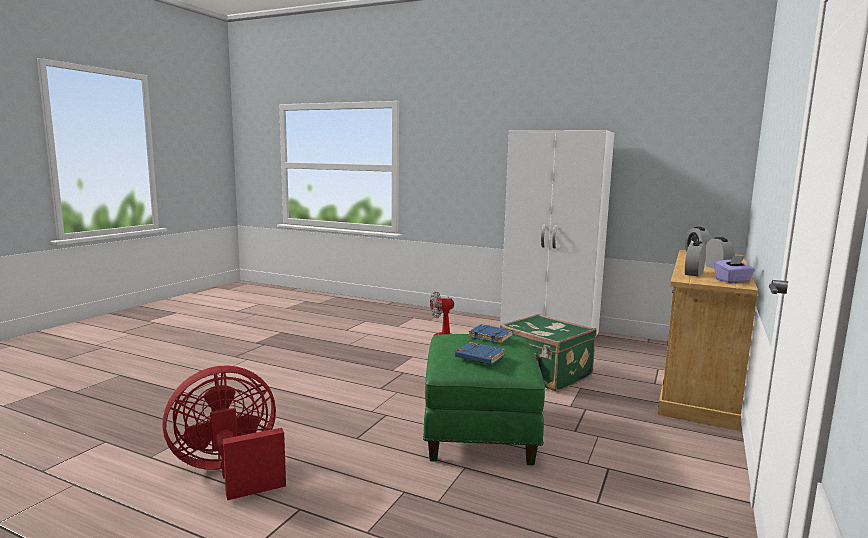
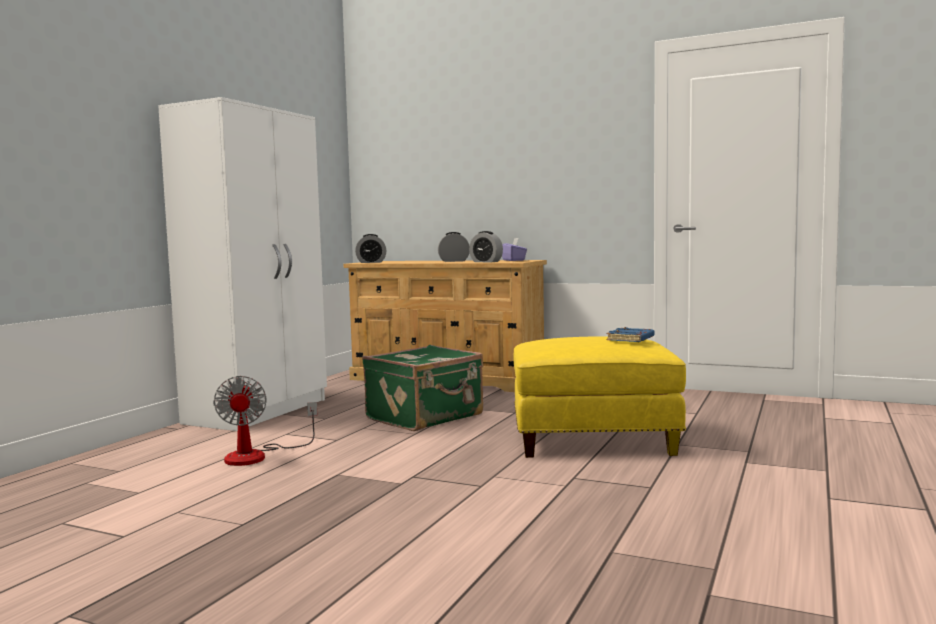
camera: 90 degrees left, 5 degrees down
(230, 472) = (804, 544): red fan -> none
(480, 431) = (594, 440): green ottoman -> yellow ottoman
(491, 337) = (557, 338): blue book -> none

